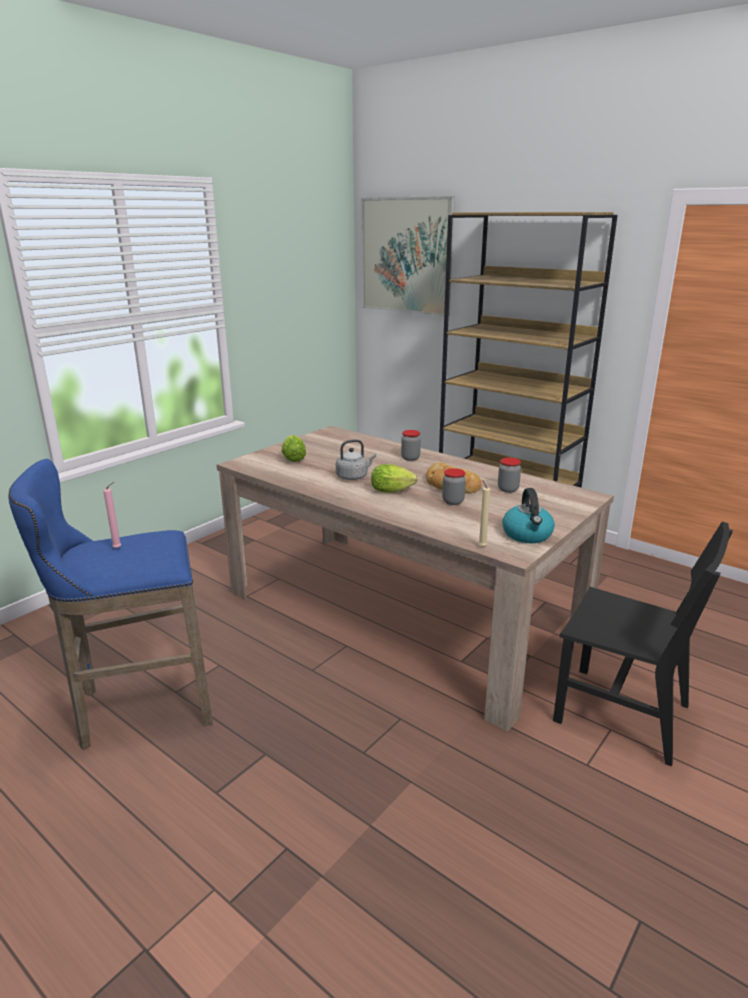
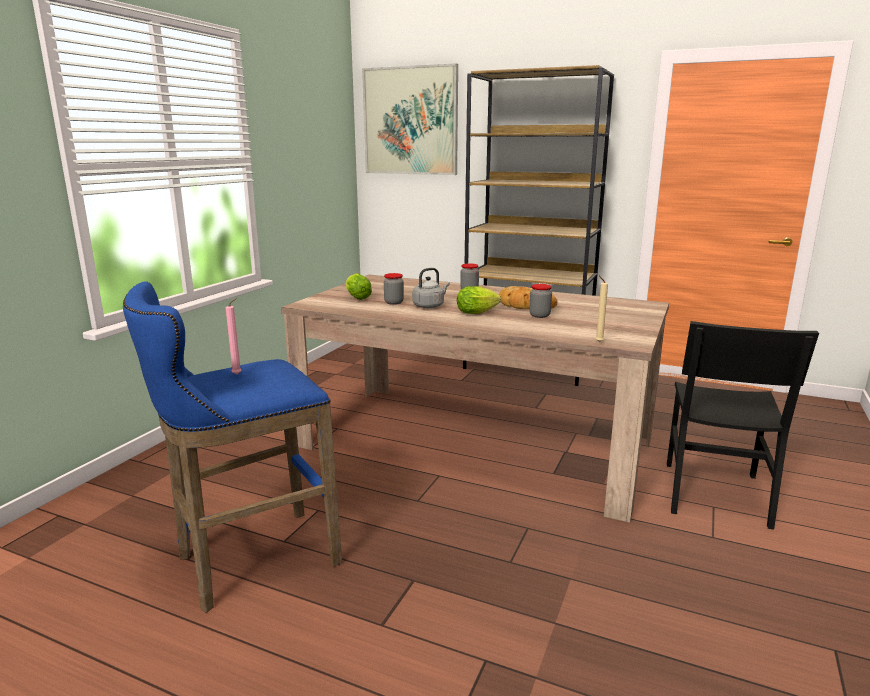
camera: 15 degrees left, 5 degrees down
(508, 489) = (578, 304): jar -> jar (394, 302)
(527, 535) = (628, 331): kettle -> none
(621, 713) = (714, 493): black chair -> black chair turned 90 degrees clockwise

